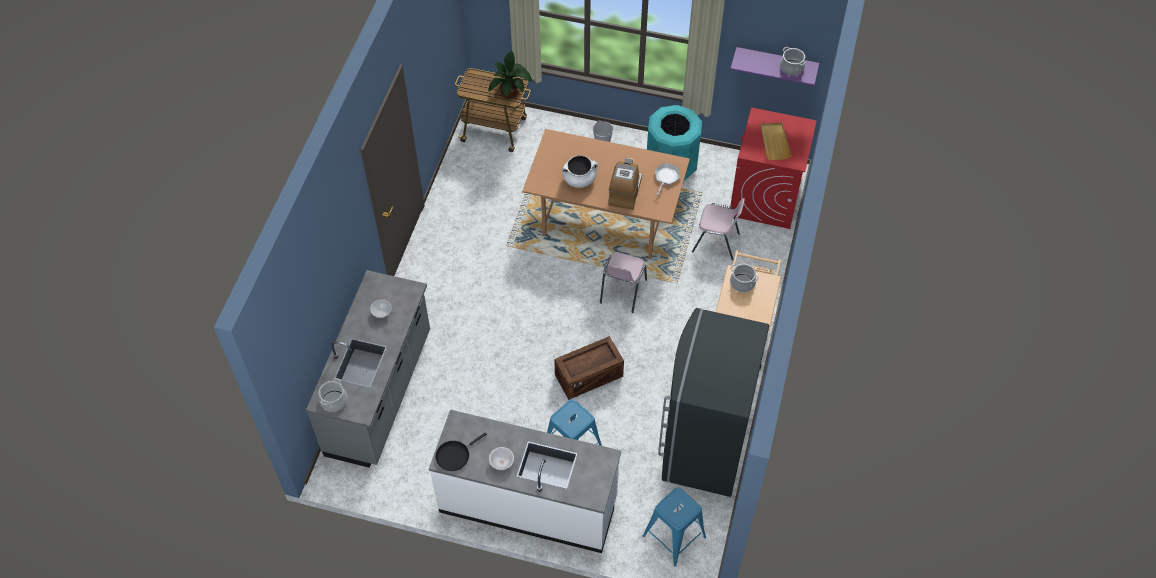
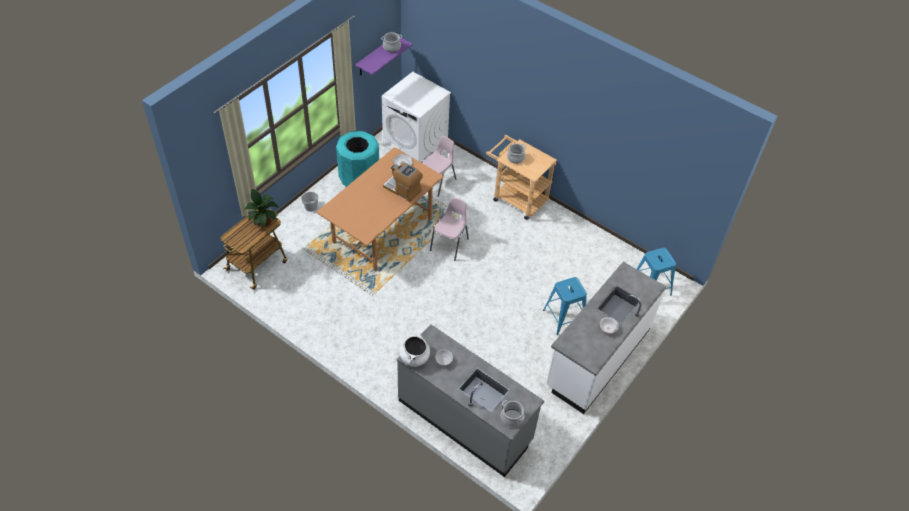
camera: 70 degrees left, 5 degrees down
(454, 455) = (591, 354): black frying pan -> none
(579, 179) = (376, 209): white cooking pot -> white cooking pot (414, 357)
(588, 376) = (510, 287): crate -> none
(622, 291) = (450, 244): pink chair -> pink chair turned 105 degrees counterclockwise
(703, 445) = (590, 247): grey fridge -> none
(765, 198) = (415, 144): red washing machine -> white washing machine
(774, 142) = (418, 96): beige tray -> none

